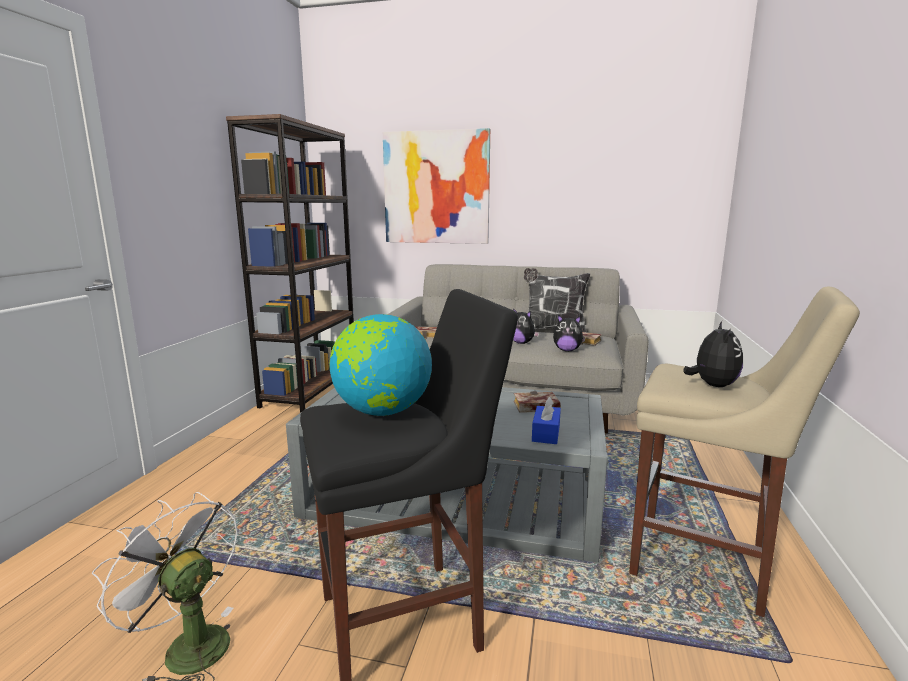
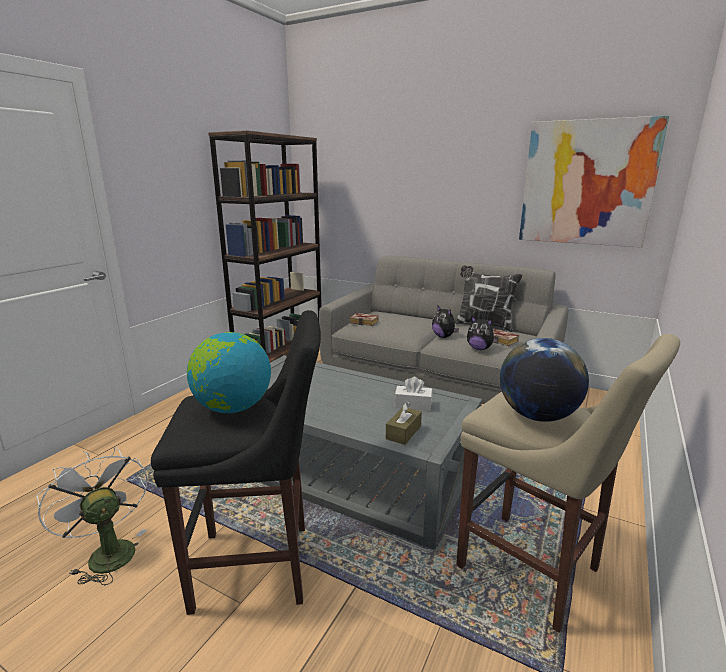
camera: 15 degrees right, 5 degrees up
(436, 188) = (394, 186): picture -> picture (587, 183)
(534, 407) = (413, 404): book -> white tissue box
(546, 433) = (403, 432): blue tissue box -> brown tissue box
(712, 385) = (537, 416): plush toy -> globe

